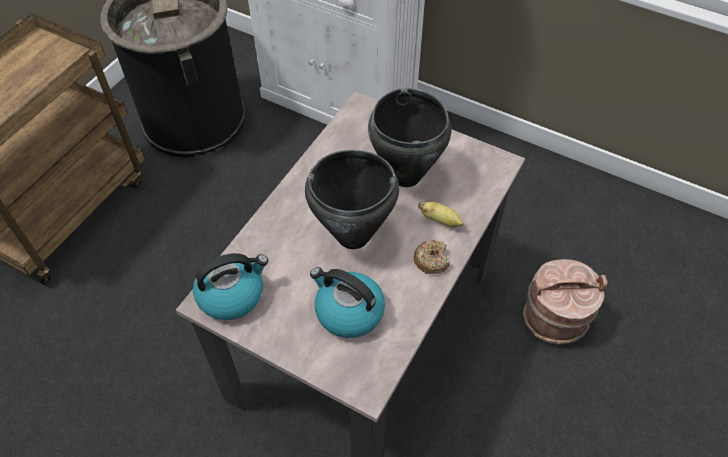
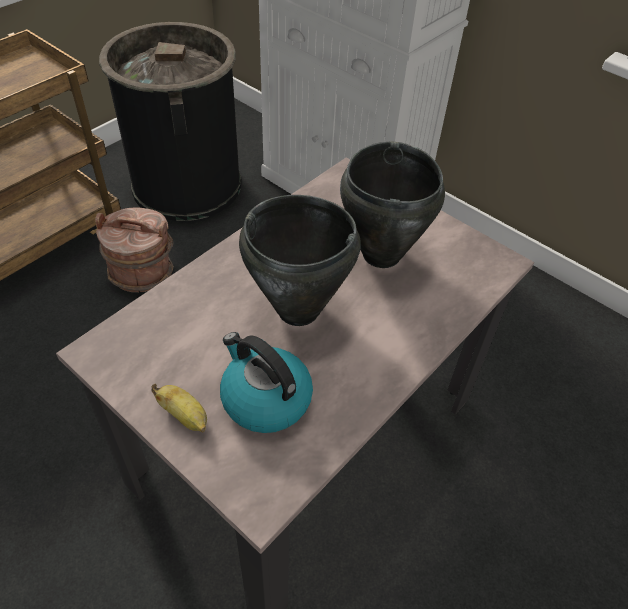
camera: 10 degrees right, 5 degrees down
(232, 294) = (129, 348): kettle -> none
(431, 260) = (388, 358): donut -> none
(440, 221) = (411, 313): banana -> banana (185, 416)
(554, 318) = (538, 473): brown bucket -> brown bucket (142, 272)

